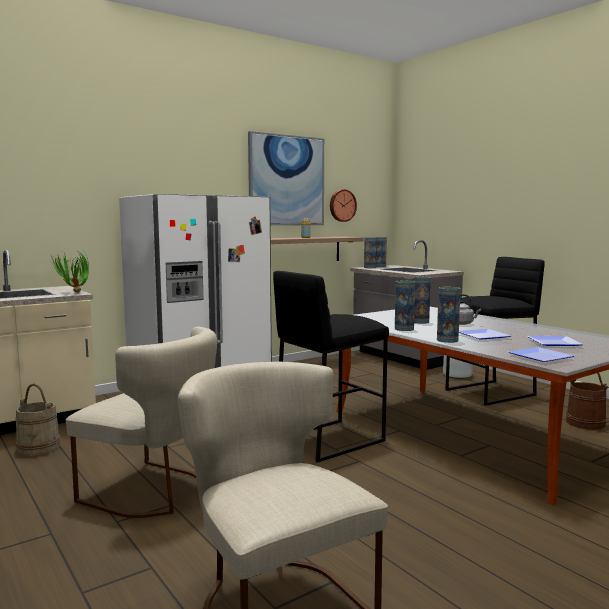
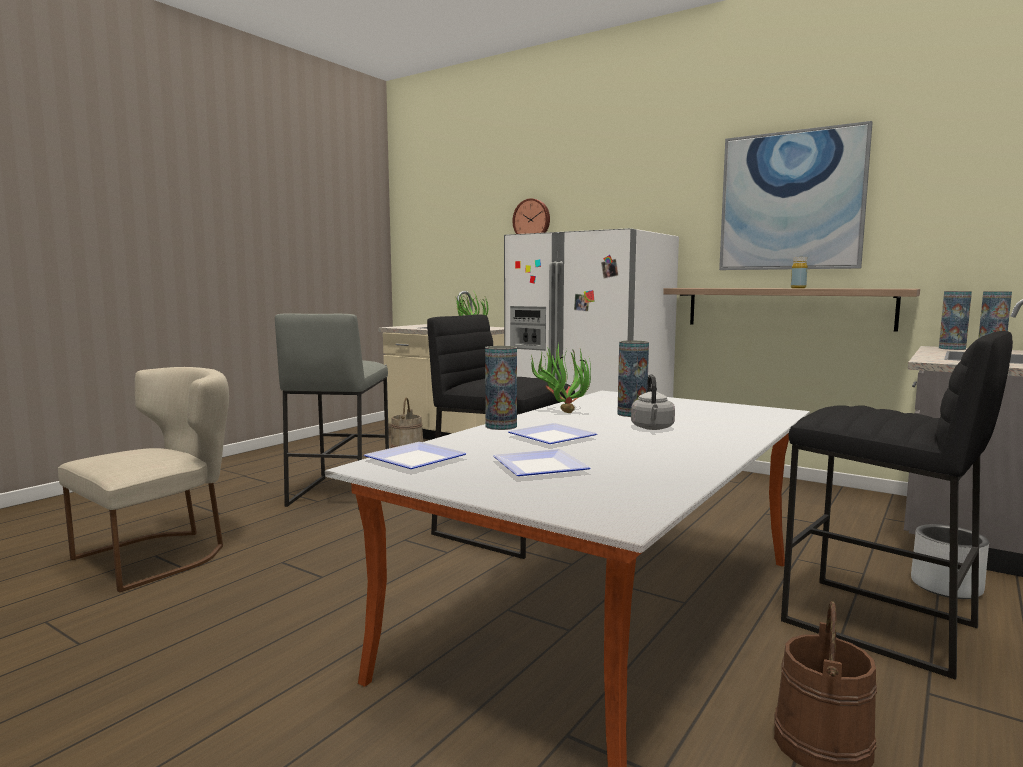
camera: 70 degrees right, 0 degrees up
(154, 492) = (339, 492): beige chair -> grey stool
(342, 205) = (915, 233): wall clock -> wall clock (532, 220)
(404, 329) = (561, 411): vase -> potted plant

